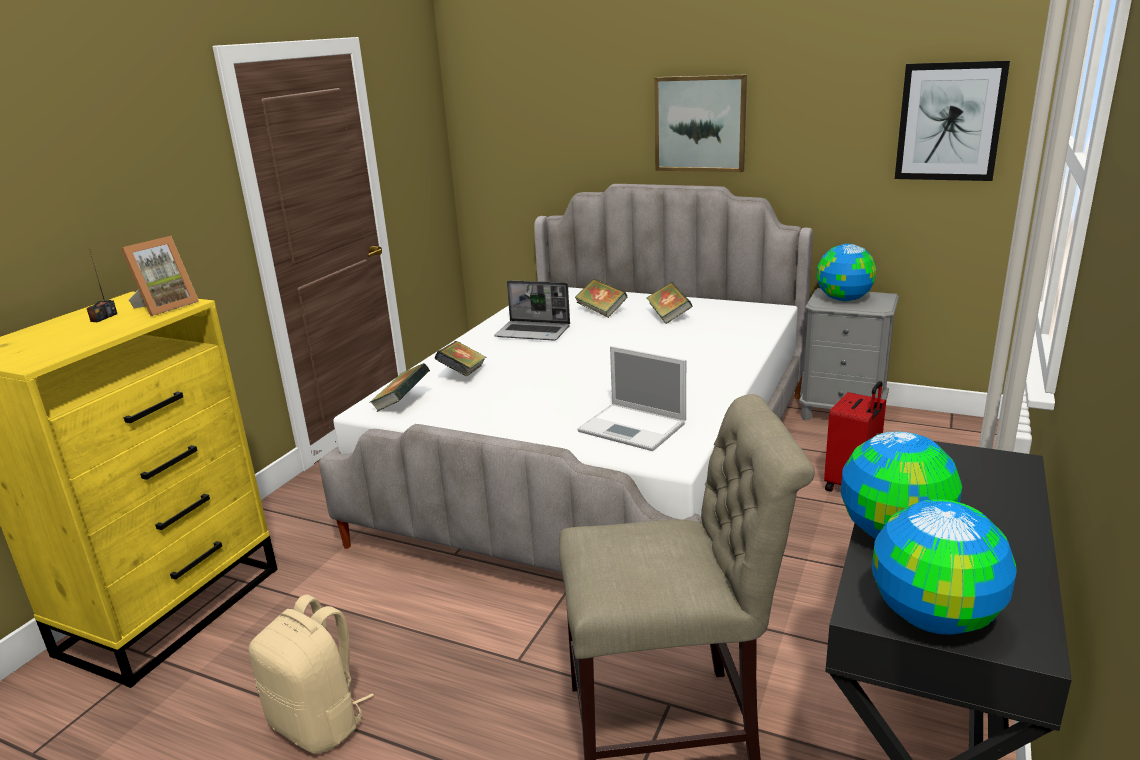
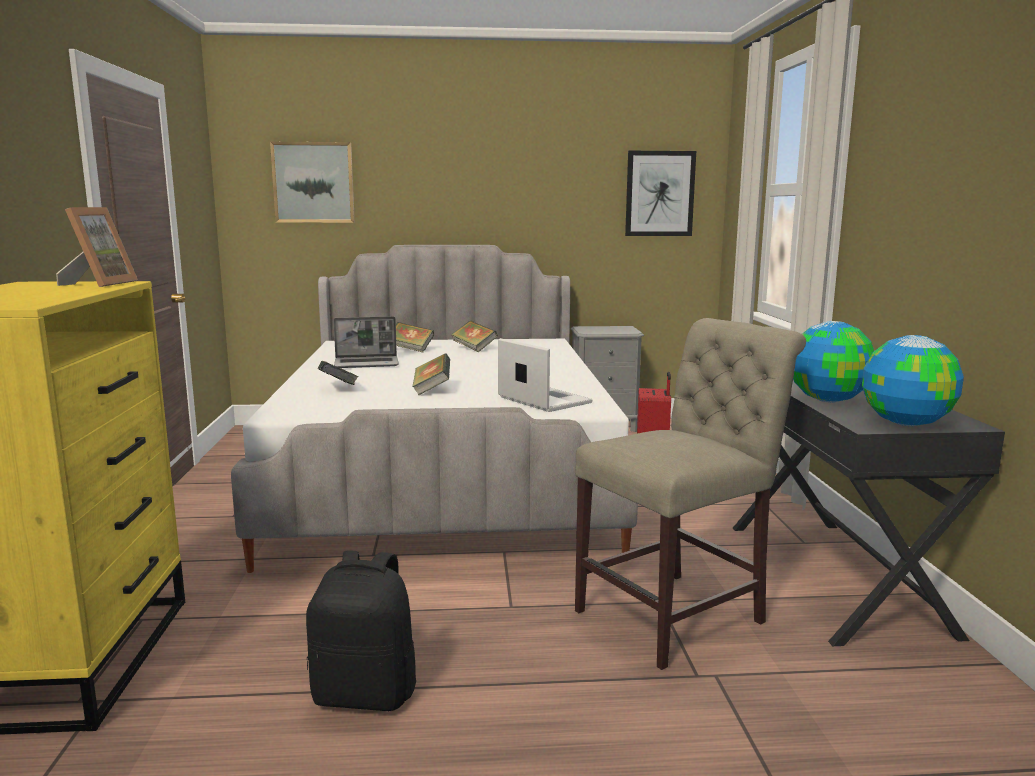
camera: 30 degrees left, 10 degrees down
(104, 317) = (34, 289): radio -> none
(319, 723) = (366, 693): beige backpack -> black backpack
(402, 403) = (306, 409): book -> book (432, 390)
(634, 427) = (542, 400): laptop -> laptop turned 135 degrees counterclockwise
(700, 124) = (471, 193): picture -> picture (313, 182)
(843, 299) = (600, 329): globe -> none

